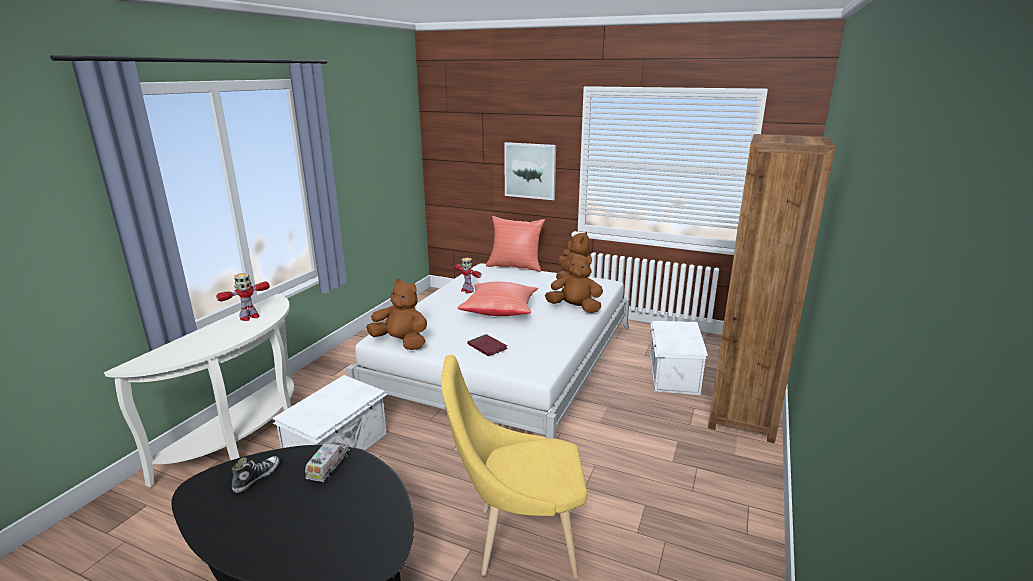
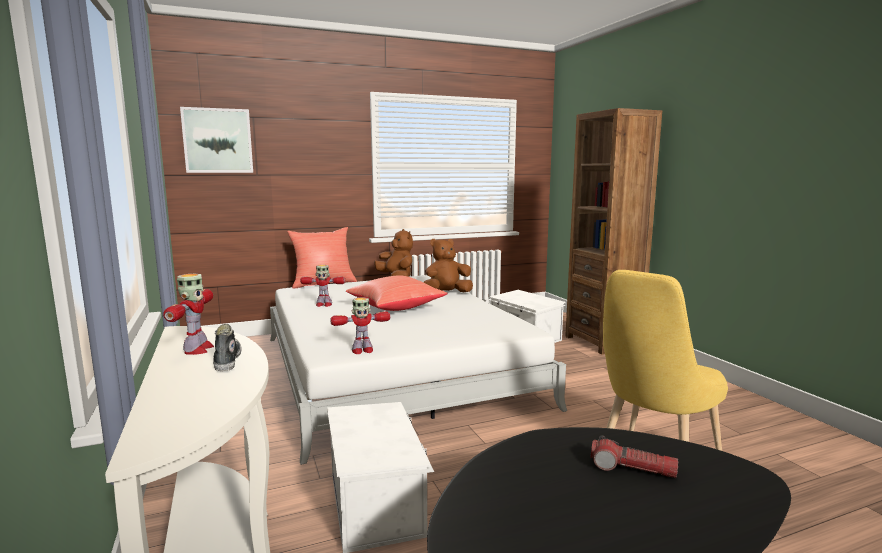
camera: 45 degrees left, 10 degrees down
(256, 477) = (505, 504): shoe -> shoe (227, 360)
(328, 467) = (544, 455): toy truck -> none
(341, 506) = (632, 469): none -> flashlight
(401, 342) = (362, 350): brown plush toy -> toy robot
(487, 347) = (448, 329): red book -> none
(530, 170) = (318, 179): picture -> picture (218, 141)

